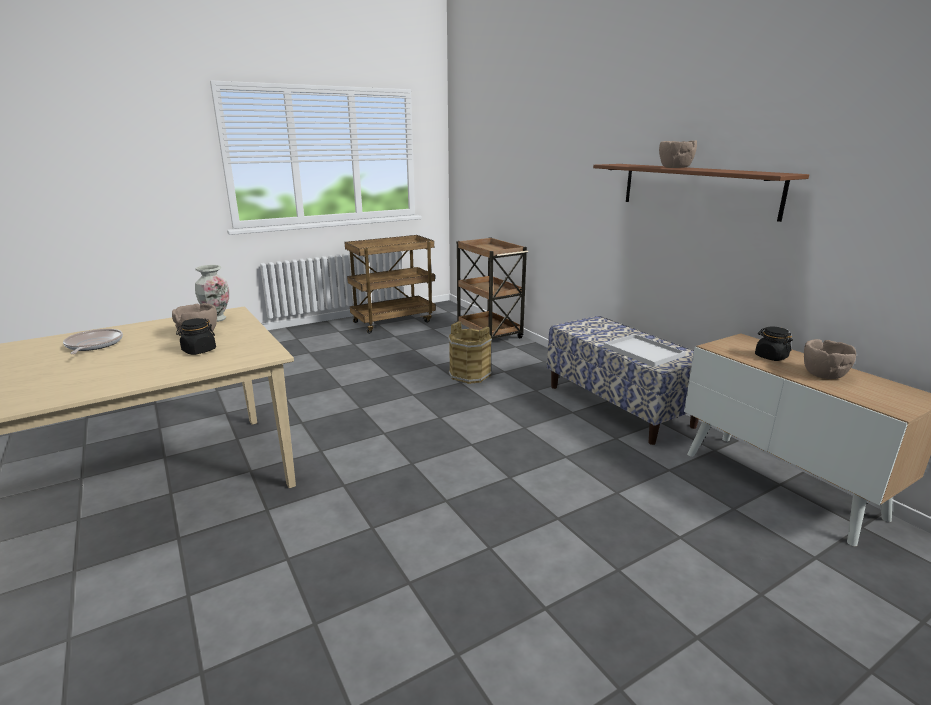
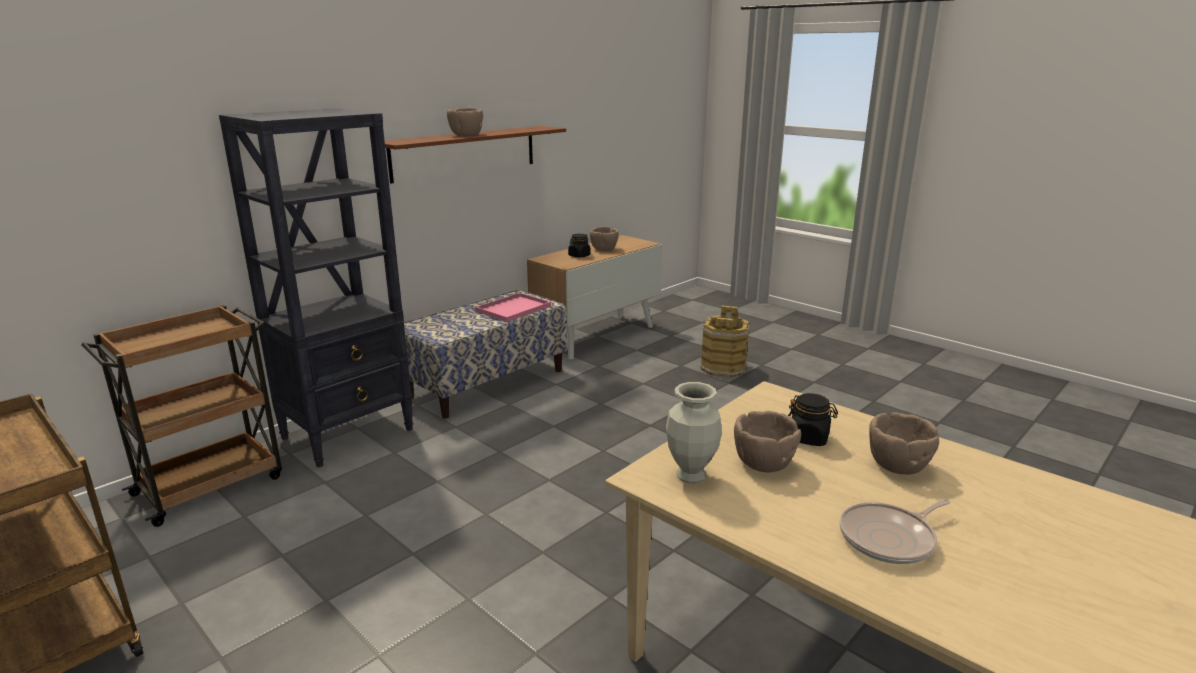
camera: 105 degrees left, 0 degrees up
(130, 365) = (896, 464): none -> brown bowl
(469, 375) = (409, 477): brown bucket -> brown bucket (723, 368)
(536, 359) = (349, 433): none -> black bookcase
(644, 351) = (514, 308): white tray -> pink tray

